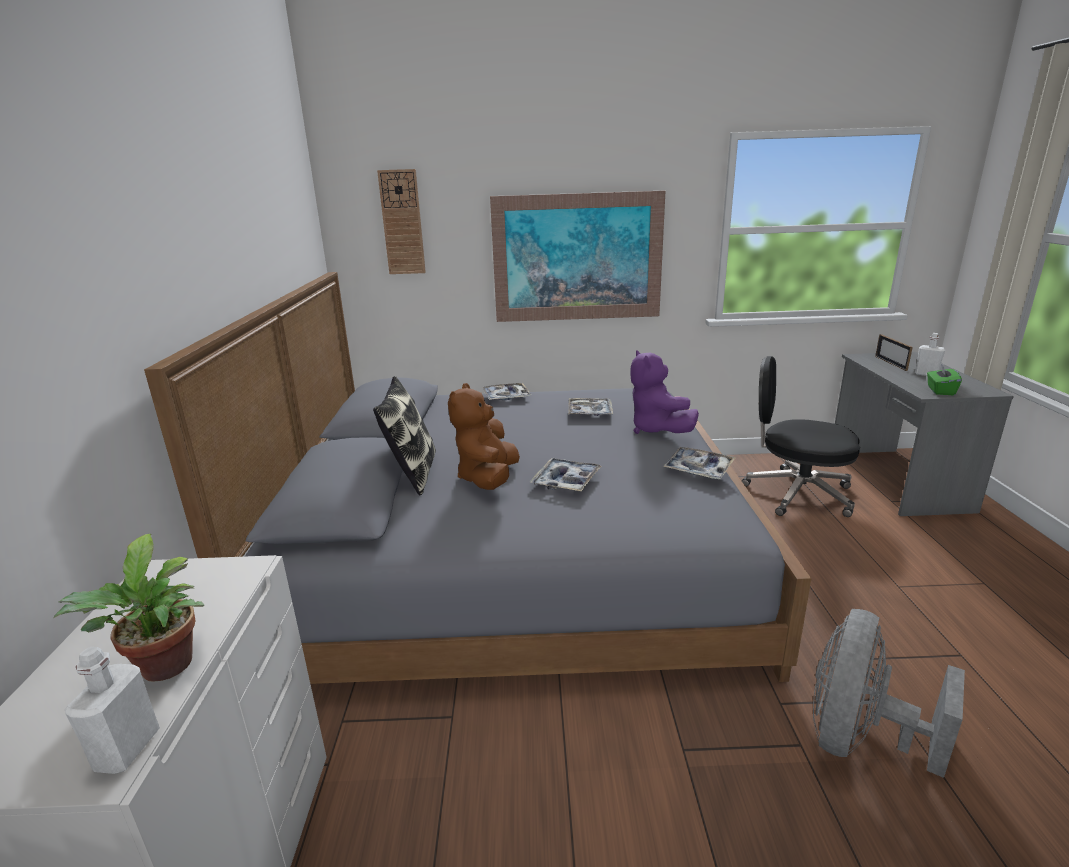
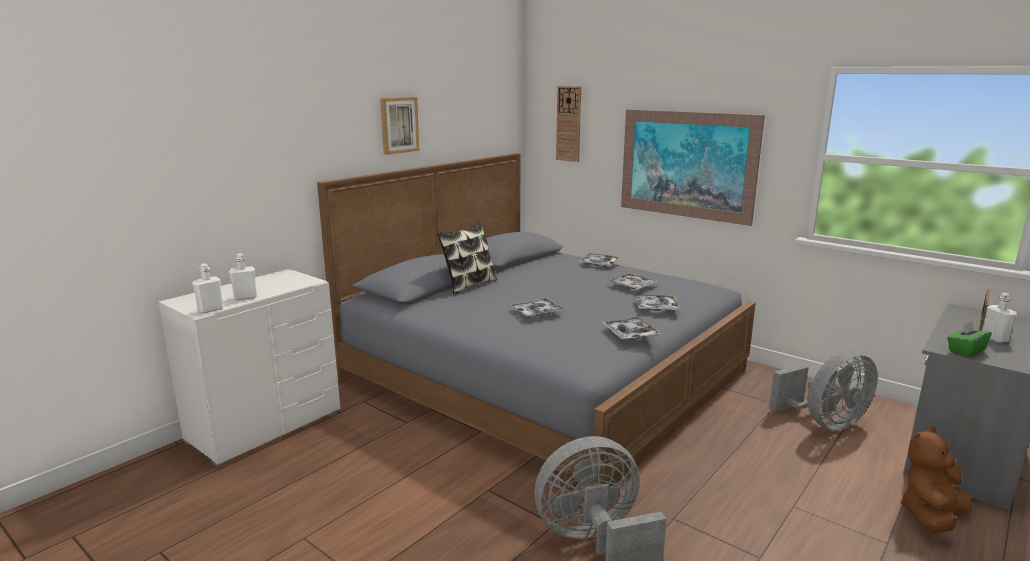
camera: 40 degrees right, 5 degrees down
(164, 670) = (245, 297): potted plant -> white bottle
(216, 240) = (399, 125): none -> picture
(488, 478) = (499, 298): brown plush toy -> brown plush toy (931, 516)
(657, 429) = (656, 307): purple plush toy -> tray
(796, 493) = (825, 423): black office chair -> grey fan

